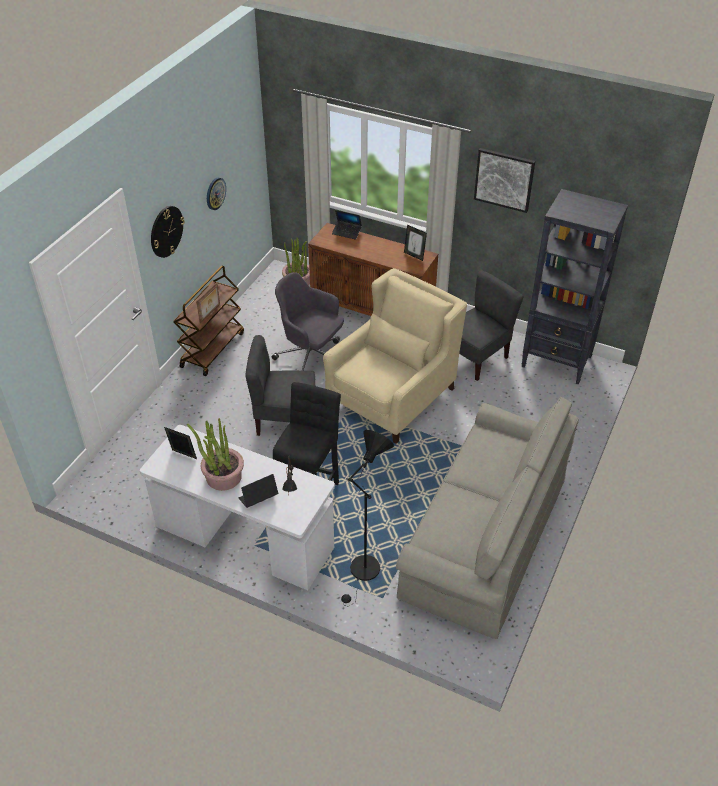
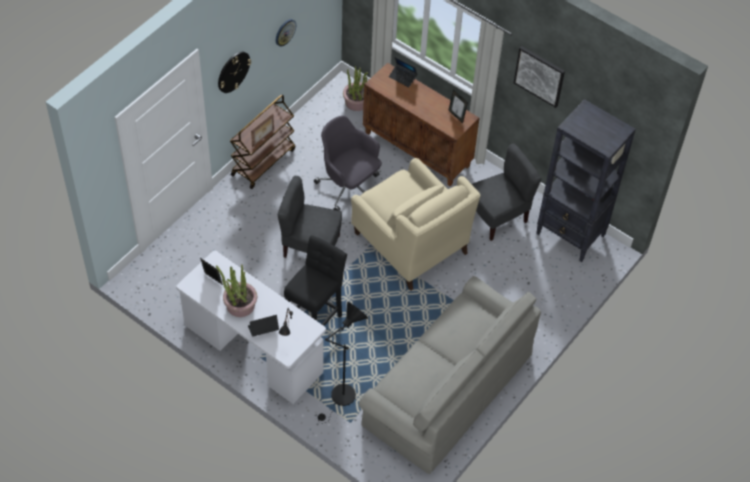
camera: 10 degrees right, 10 degrees up
(392, 397) = (410, 243): beige armchair -> beige armchair turned 90 degrees clockwise

